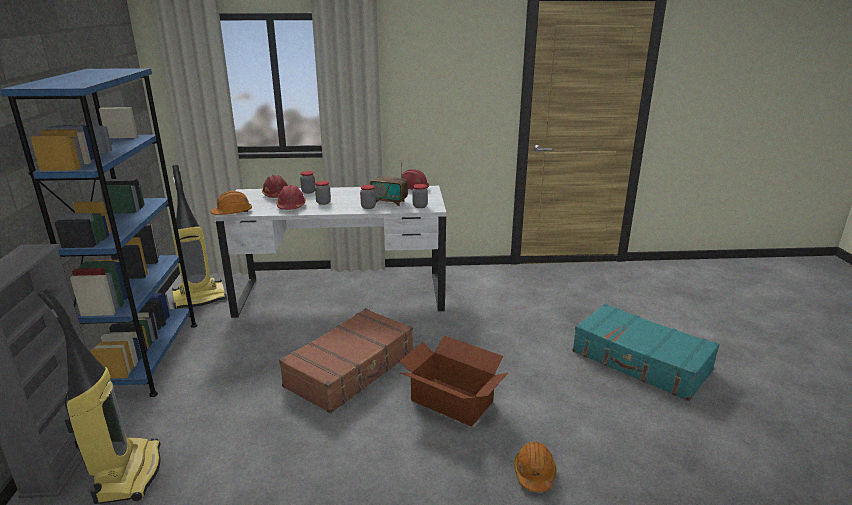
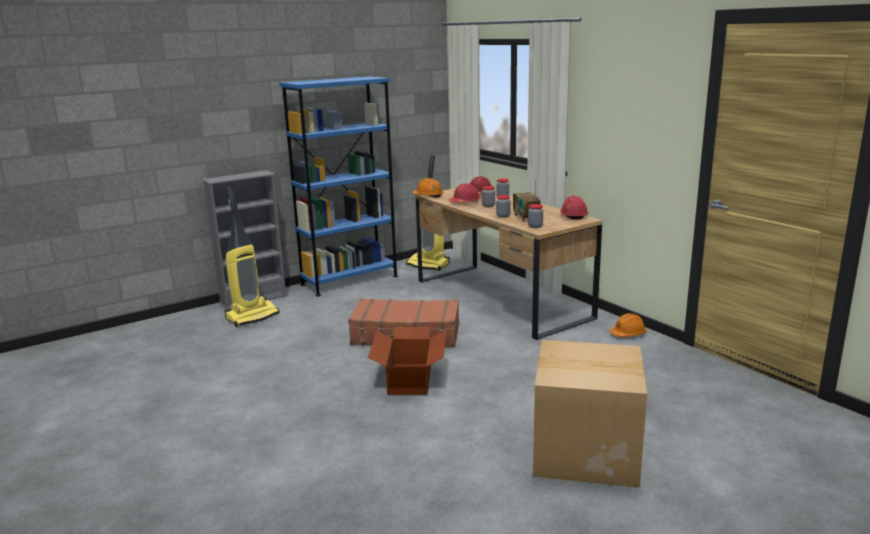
camera: 60 degrees right, 5 degrees down
(342, 294) = (500, 298): white desk -> brown desk
(534, 473) = (356, 432): orange hard hat -> orange hard hat (628, 334)
(640, 362) = (585, 452): turquoise suitcase -> cardboard box

